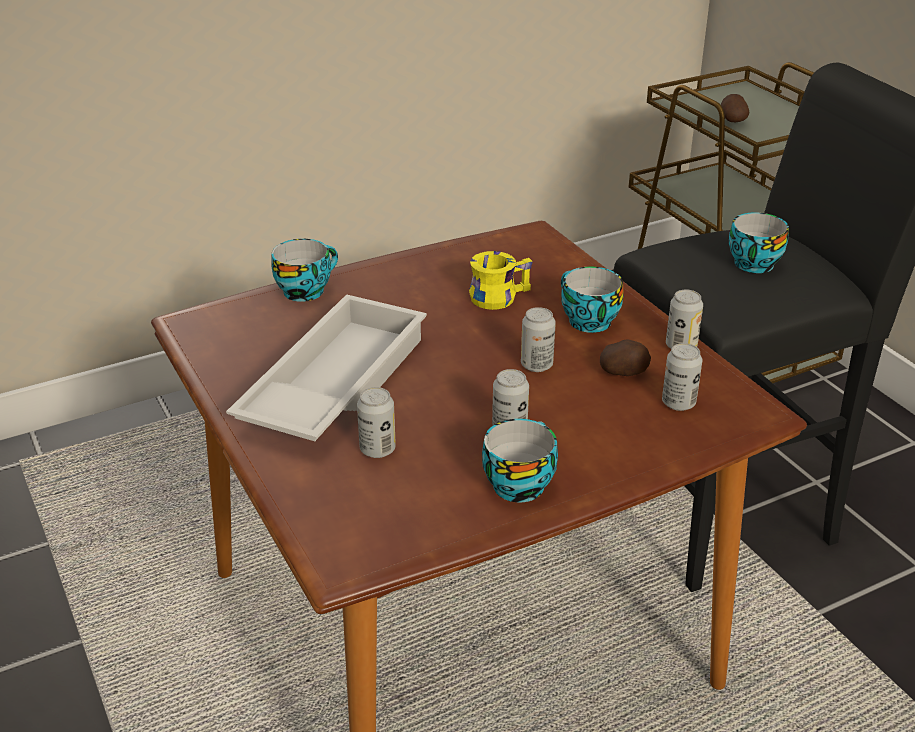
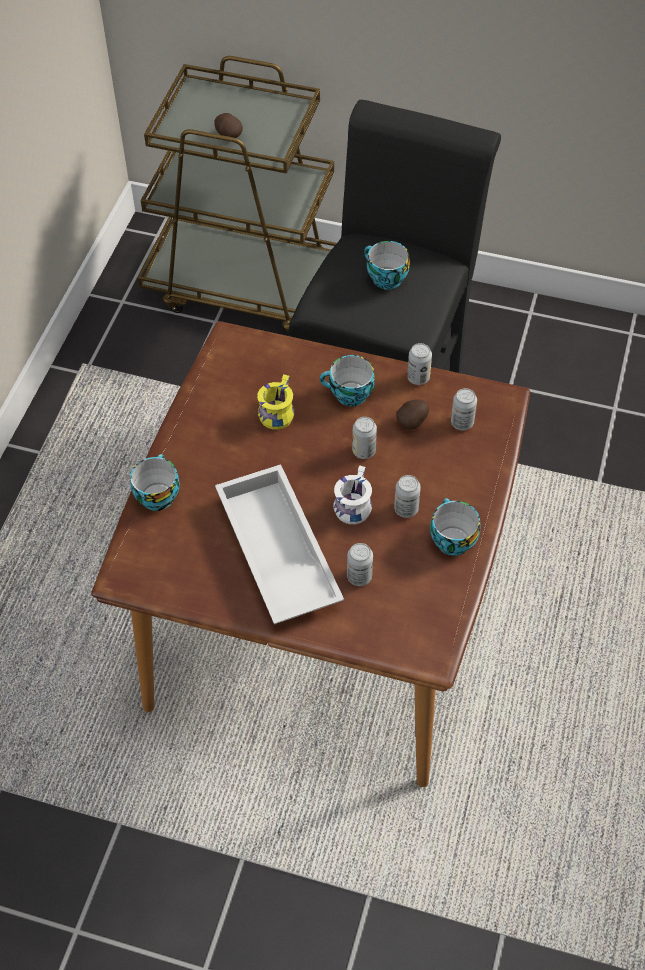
camera: 45 degrees left, 20 degrees up
(460, 394) = (351, 504): none -> white mug

